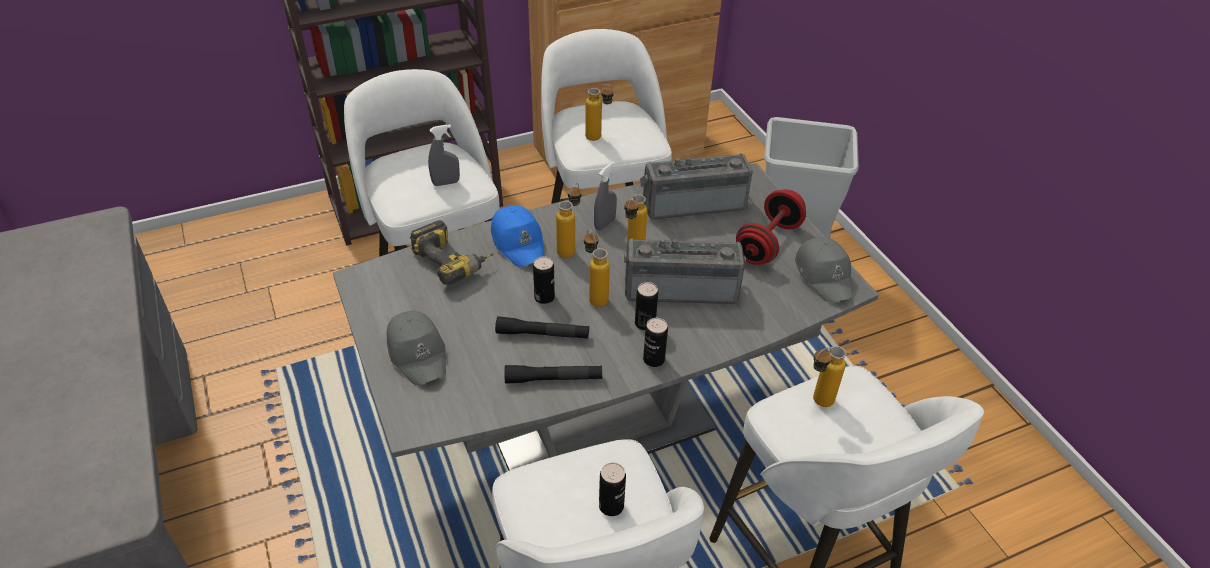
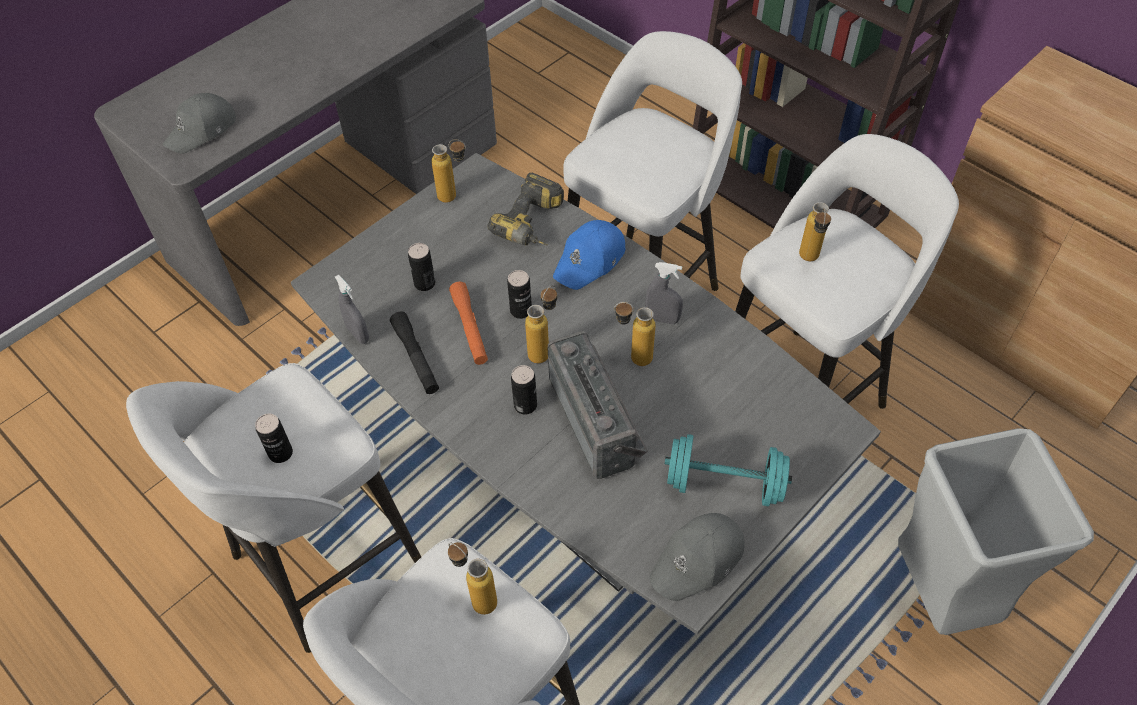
camera: 70 degrees right, 10 degrees up
(418, 352) = (406, 250): grey cap -> grey cap (202, 130)
(446, 183) = (643, 170): grey spray bottle -> grey spray bottle (358, 334)
(542, 334) = (470, 328): black flashlight -> orange flashlight
(570, 248) = (605, 304): bottle -> bottle (454, 197)
(653, 359) = (477, 429): can -> can (424, 283)
(693, 202) = (752, 387): radio -> none
(768, 243) = (724, 484): red dumbbell -> turquoise dumbbell

